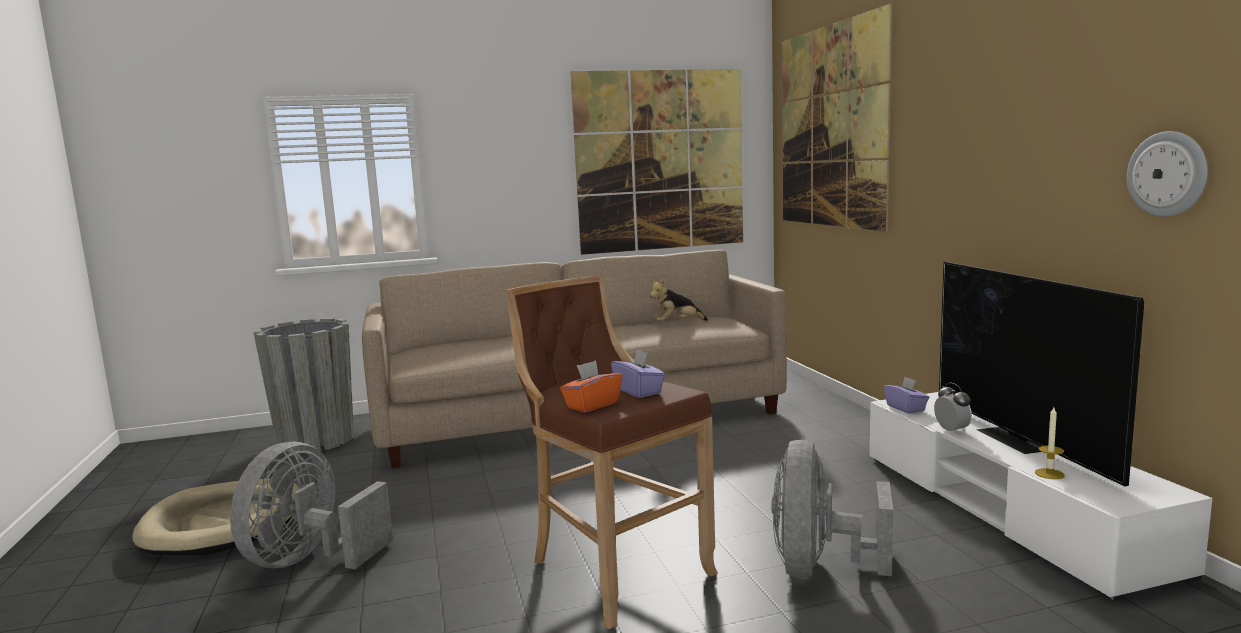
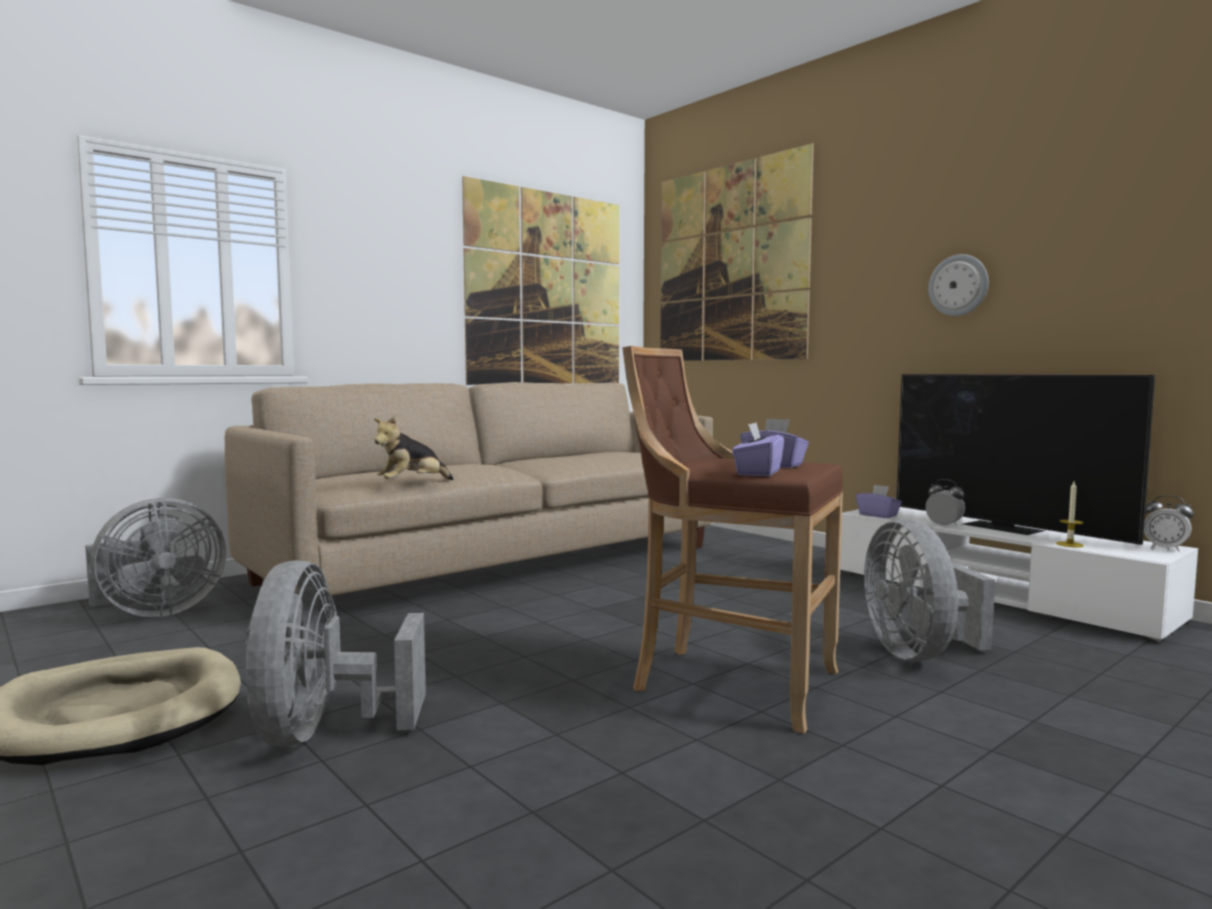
camera: 25 degrees left, 5 degrees down
(316, 440) = (156, 612): grey planter -> grey fan
(592, 405) = (757, 473): orange tissue box -> purple tissue box
(677, 324) = (603, 454): plush toy -> plush toy (412, 484)
(1162, 494) = (1165, 549): none -> alarm clock
(1167, 174) = (1136, 280): wall clock -> wall clock (958, 285)

